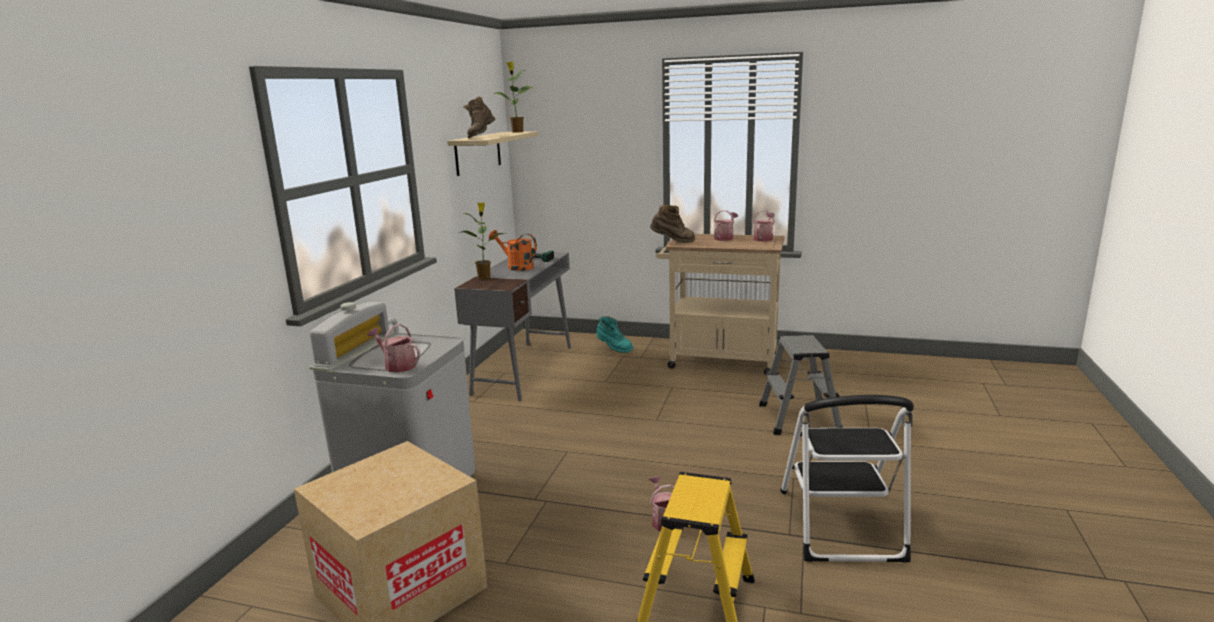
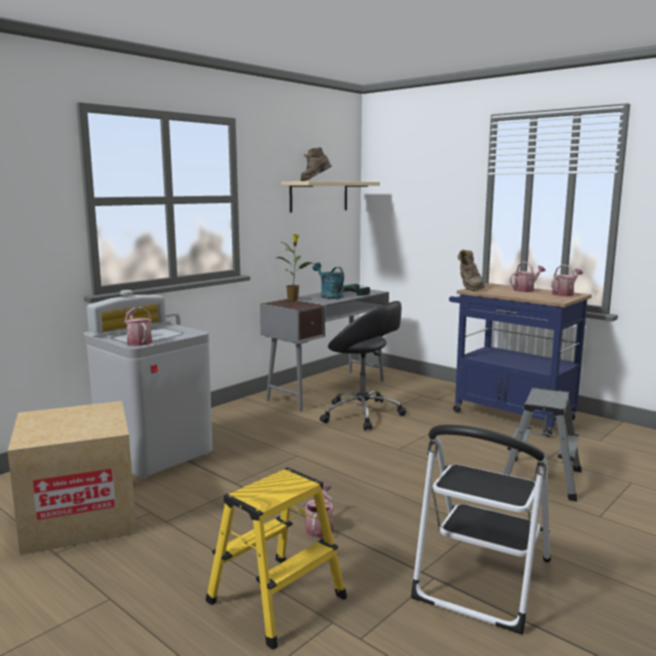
camera: 25 degrees right, 5 degrees down
(516, 267) = (329, 296): orange watering can -> turquoise watering can
(517, 132) = (360, 181): potted plant -> none
(588, 390) = (363, 414): none -> black office chair
(613, 349) = (419, 388): turquoise boot -> none
(673, 242) = (469, 288): brown boot -> brown boot turned 60 degrees clockwise
(719, 361) = (509, 415): beige cart -> blue cart

